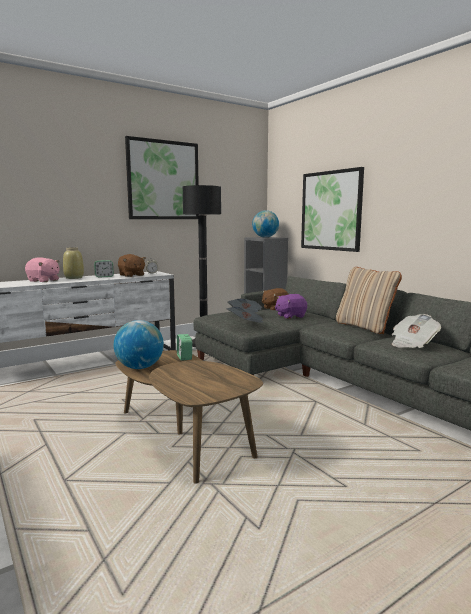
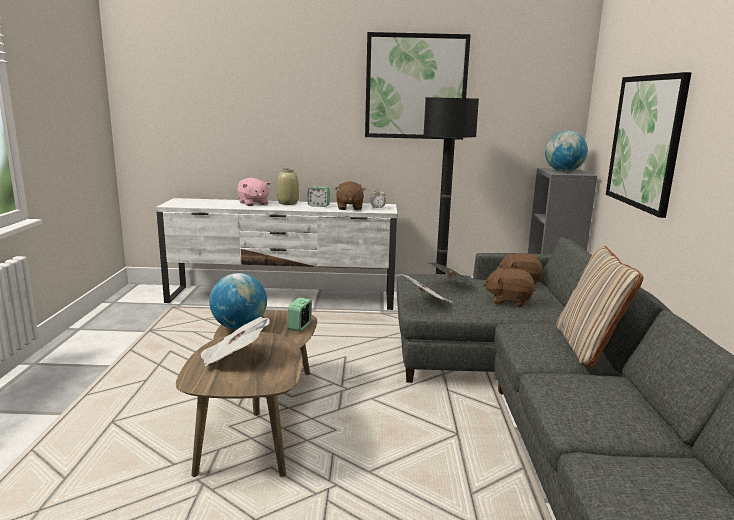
camera: 35 degrees right, 5 degrees up
(290, 316) = (508, 301): purple plush toy -> brown plush toy
(412, 343) = (600, 399): newspaper -> newspaper (233, 358)

